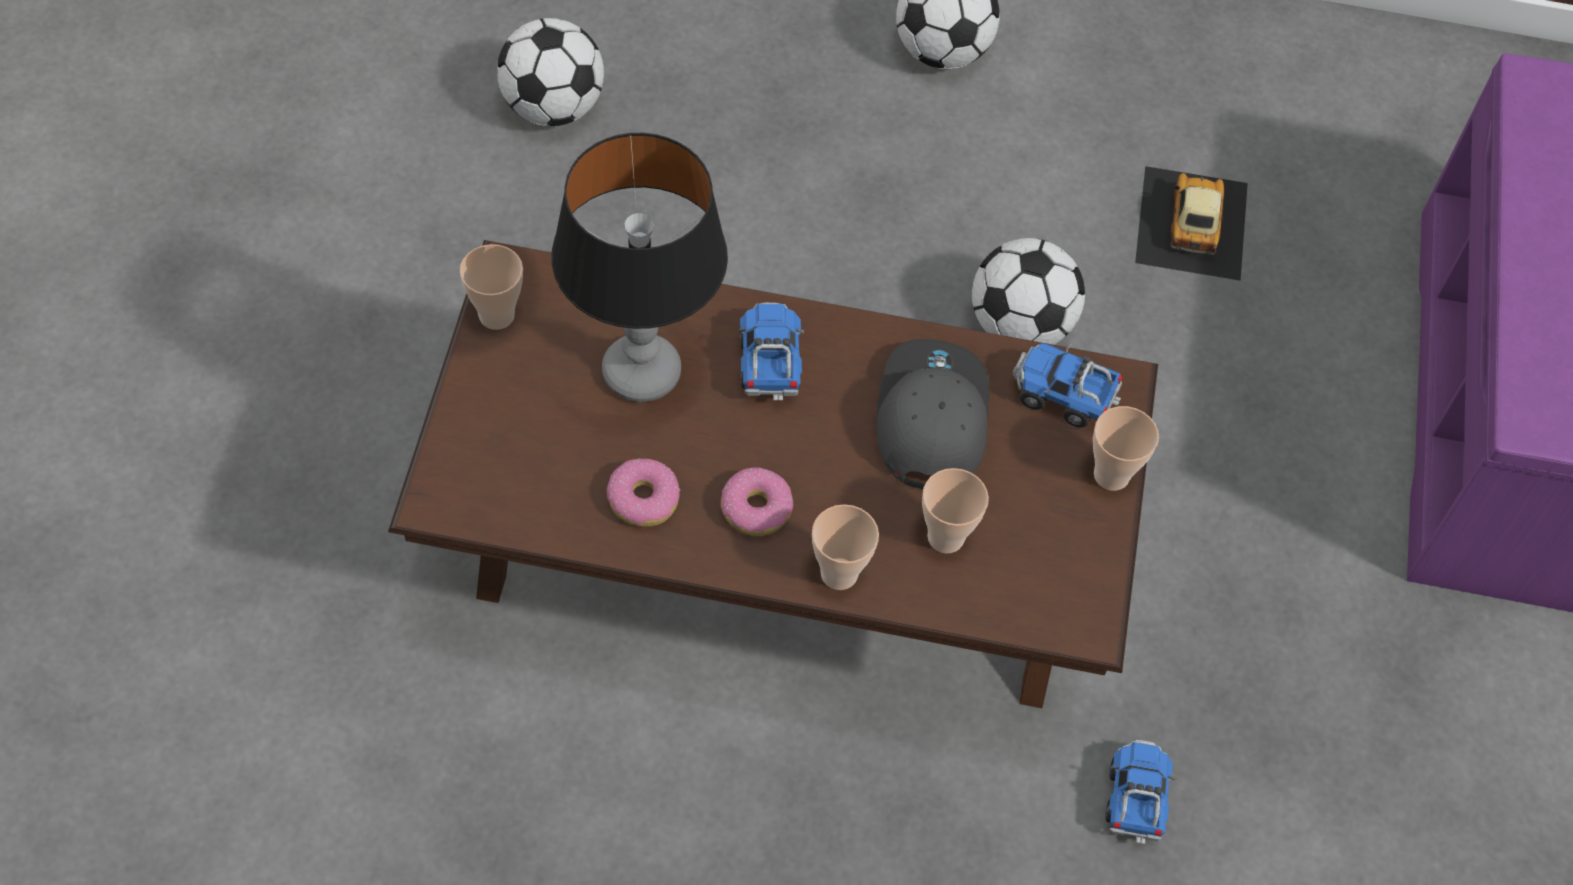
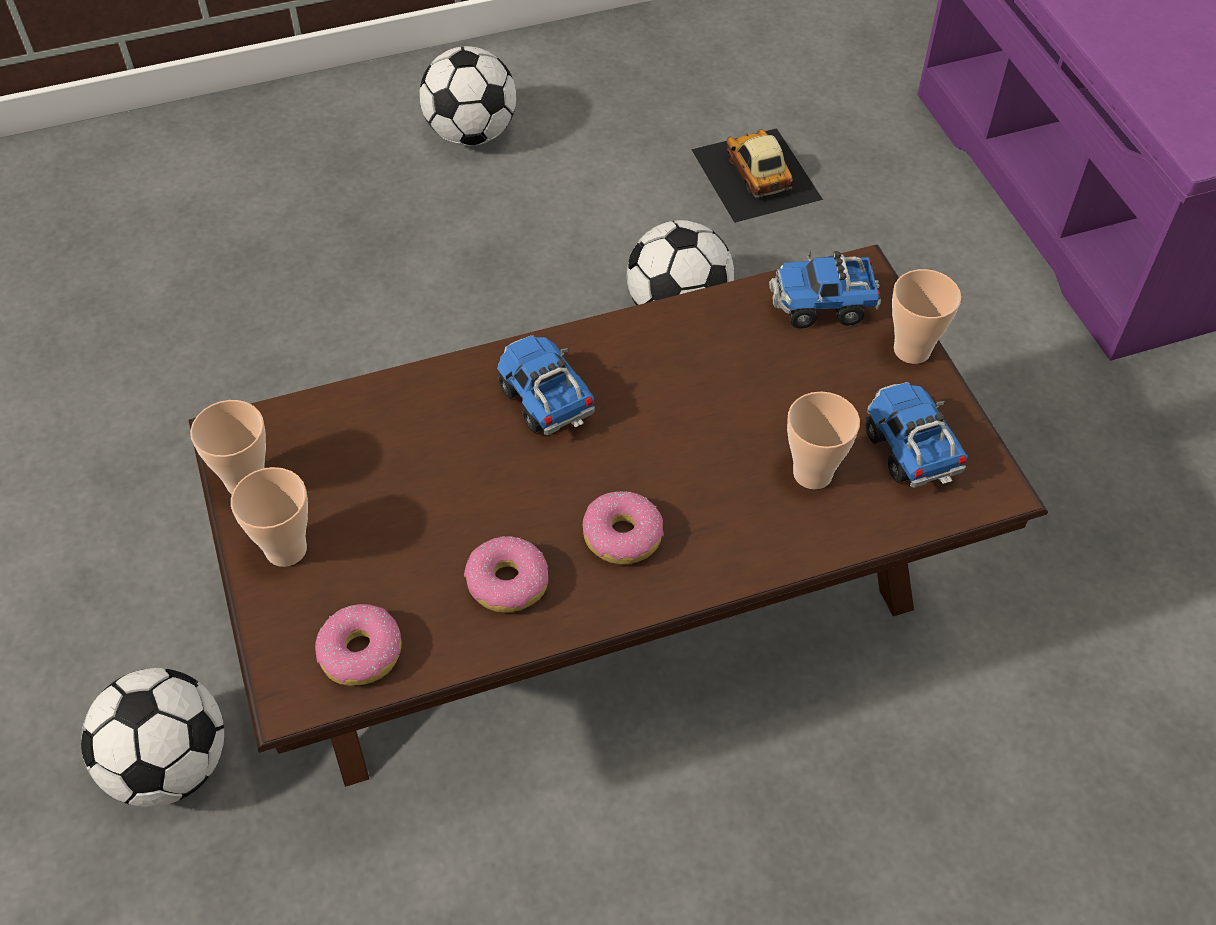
camera: 25 degrees left, 5 degrees down
(502, 496) = (361, 652): none -> donut
(553, 107) = (157, 317): football -> football (170, 765)
(642, 372) = (427, 465): table lamp -> none
(839, 573) = (741, 555): cup -> cup (286, 549)
(930, 419) = (723, 378): grey cap -> none
(1134, 800) = (1042, 646): toy truck -> toy truck (909, 451)

